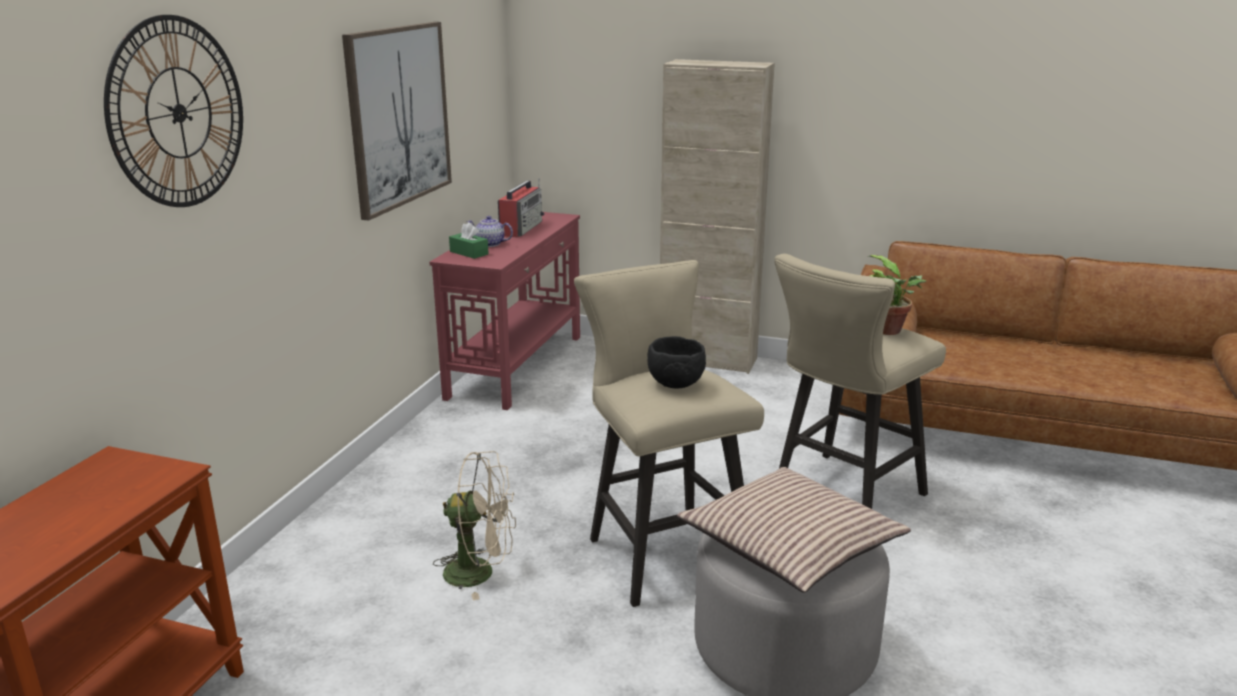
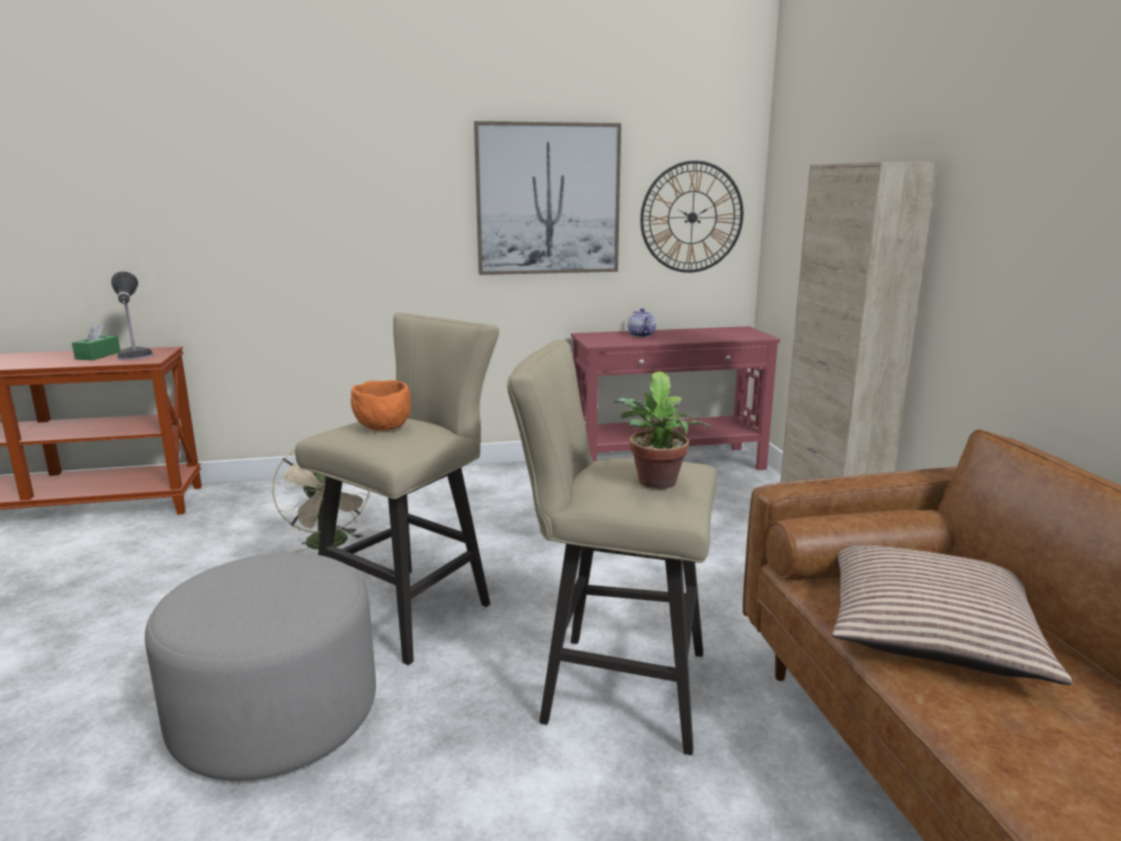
camera: 60 degrees right, 5 degrees down
(127, 481) = (135, 356): none -> table lamp
(178, 113) = (278, 155): wall clock -> wall clock (692, 217)
(469, 253) = (608, 335): green tissue box -> green tissue box (98, 355)
(521, 228) = (700, 334): radio -> none
(675, 384) = (382, 427): black bowl -> orange bowl
(790, 545) = (247, 591): pillow -> pillow (930, 630)

